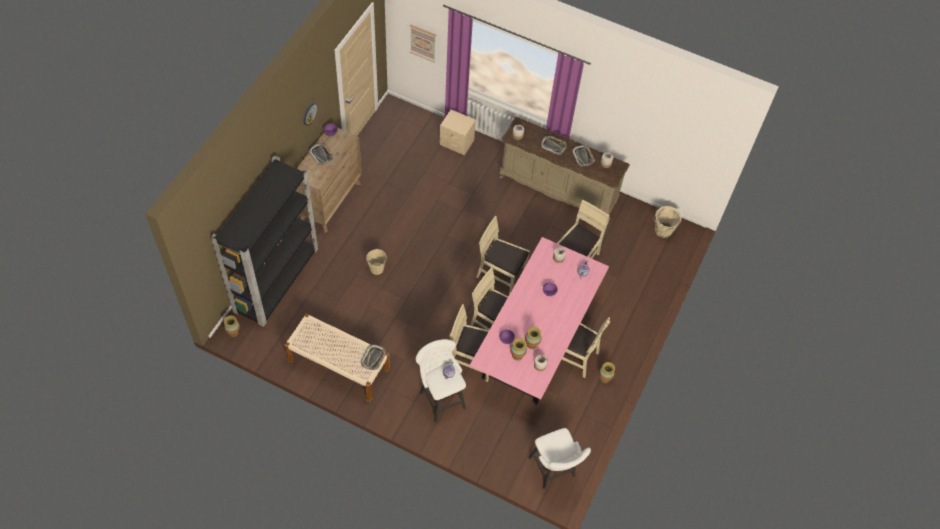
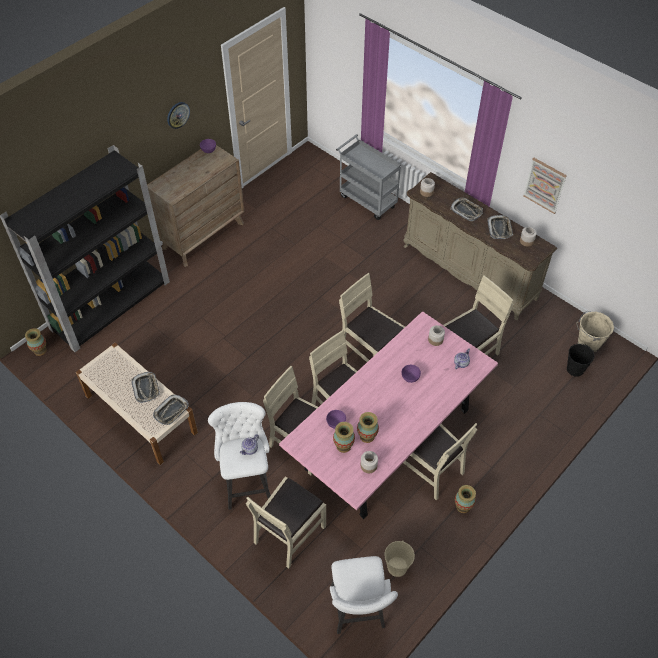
camera: 20 degrees right, 5 degrees down
(321, 155) = (189, 170): tray -> tray (146, 388)
(376, 269) = (226, 316): beige bucket -> beige bucket (397, 567)
(423, 43) = (341, 72): picture -> picture (545, 185)
(456, 142) = (366, 202): beige nightstand -> grey cart
(486, 428) = (289, 533): none -> beige chair
(658, 253) = (575, 369): none -> black bucket

